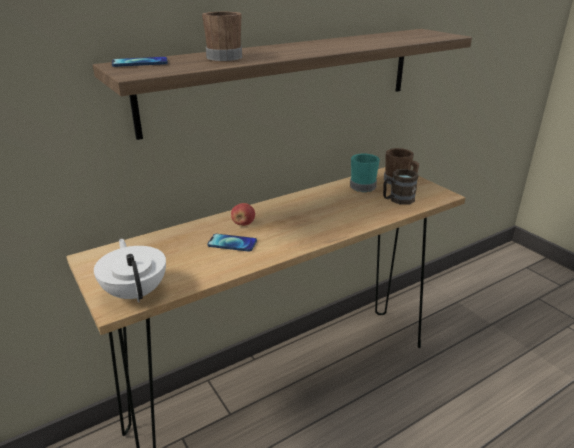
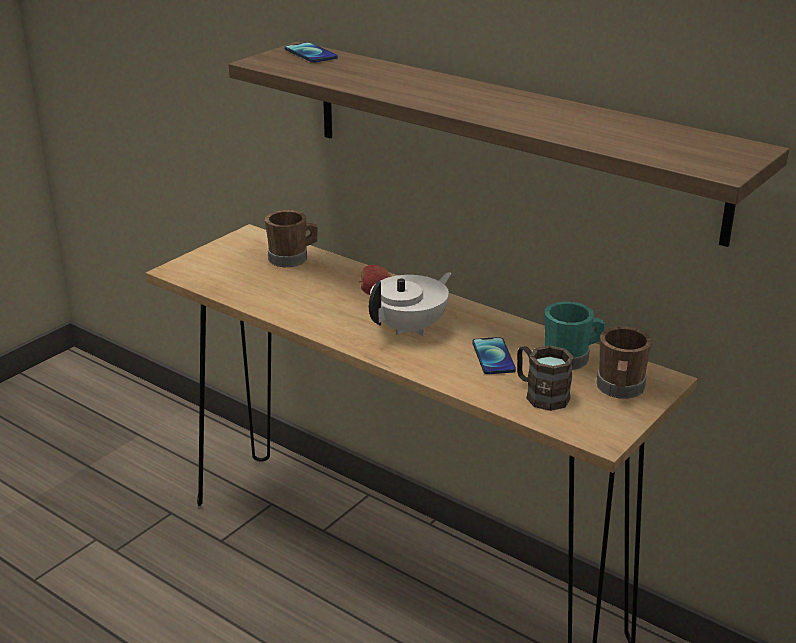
camera: 70 degrees right, 0 degrees up
(136, 292) = (202, 272): white teapot -> white teapot (410, 328)
(225, 57) = (373, 76): brown mug -> brown mug (292, 258)
(232, 243) = (322, 297): phone -> phone (493, 357)

